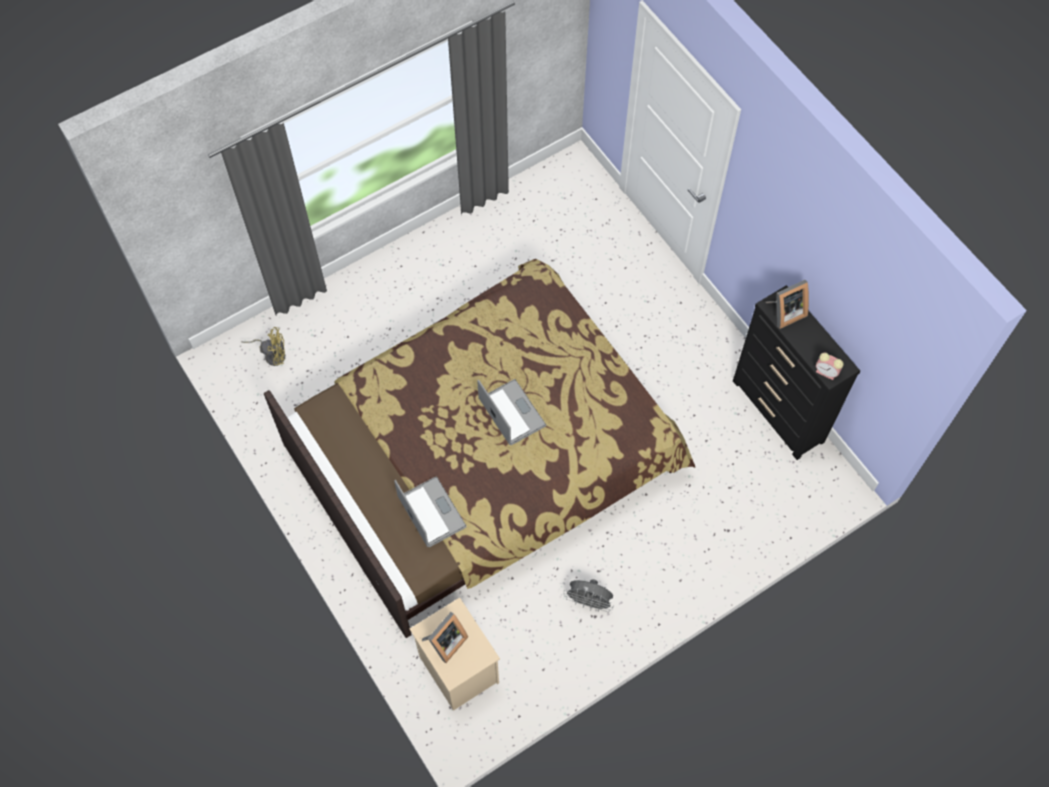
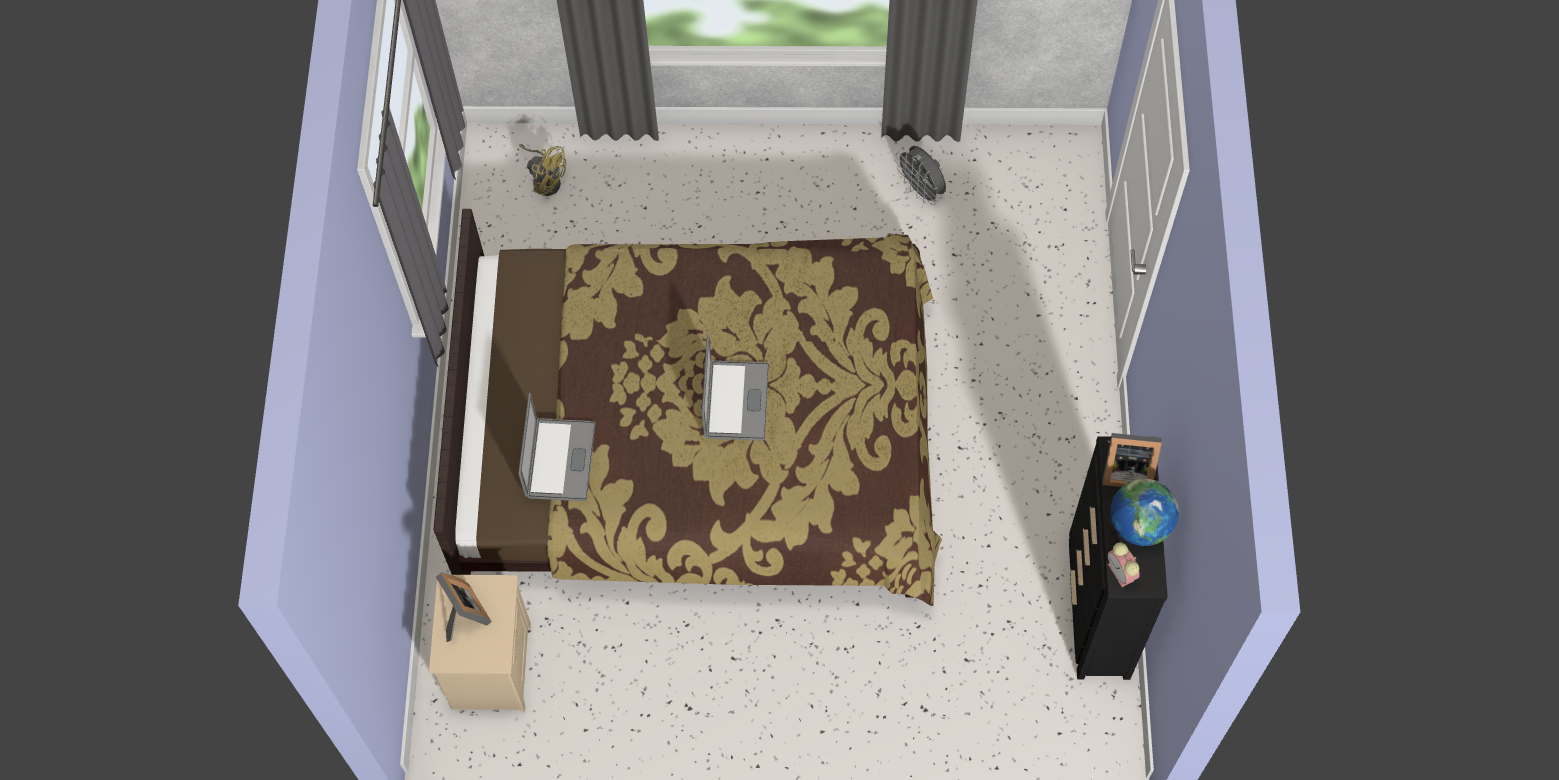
camera: 35 degrees right, 0 degrees up
(445, 642) = (464, 615): picture frame -> picture frame turned 105 degrees counterclockwise
(589, 602) = (695, 687): grey fan -> grey fan (921, 190)
(815, 339) = (1139, 525): none -> globe

